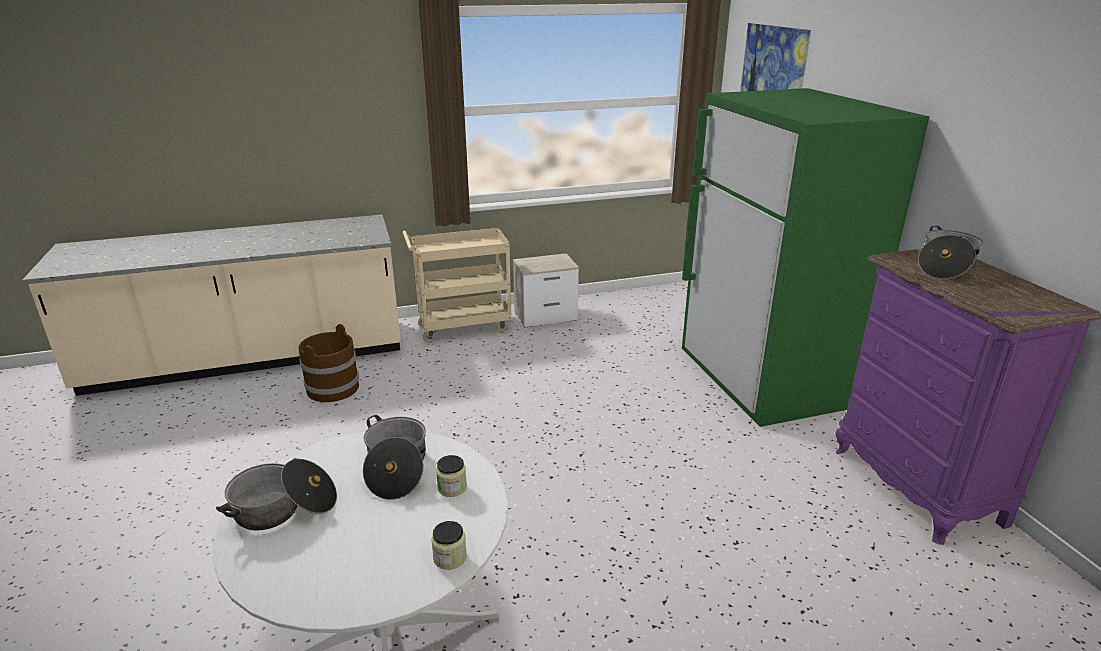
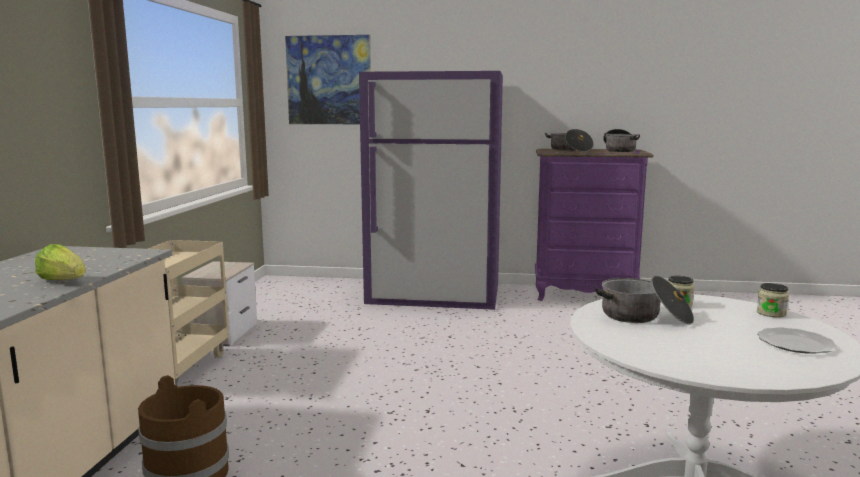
camera: 65 degrees left, 15 degrees down
(284, 509) = (702, 357): cooking pot -> cooking pot (619, 150)
(295, 246) = (63, 281): none -> lettuce
(340, 573) = (796, 344): none -> plate
(764, 376) = (435, 293): green fridge -> purple fridge

